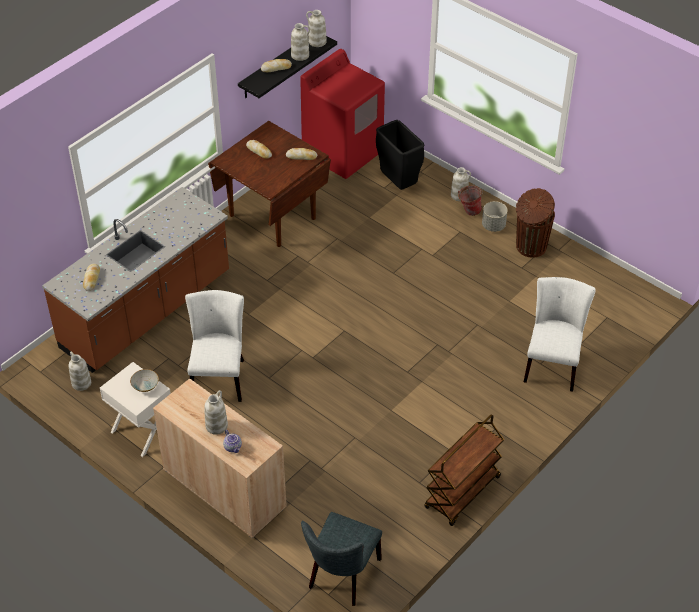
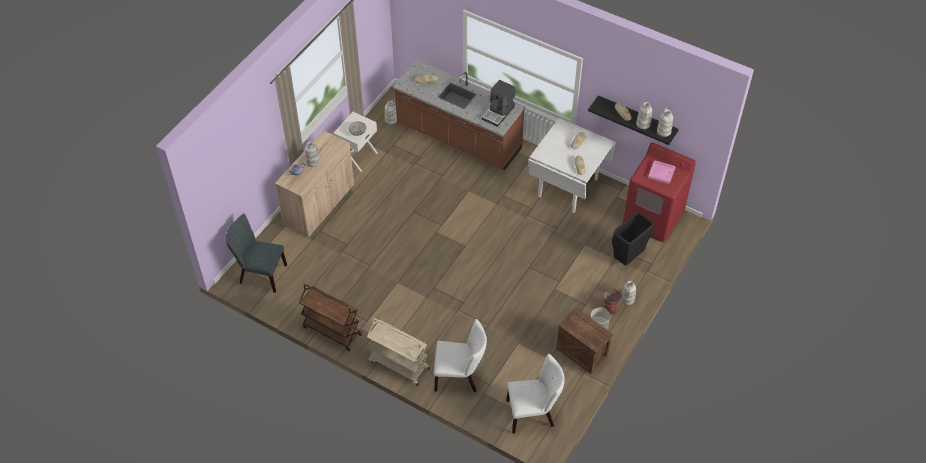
camera: 80 degrees right, 5 degrees up
(185, 213) = (498, 113): none -> coffee machine
(219, 376) = (410, 185): white chair -> white chair (533, 413)
(273, 216) = (568, 187): brown dining table -> white dining table
(344, 83) = (661, 173): none -> pink tray
(528, 424) = (398, 365): none -> beige cart
(530, 247) = (581, 353): brown trash can -> crate

